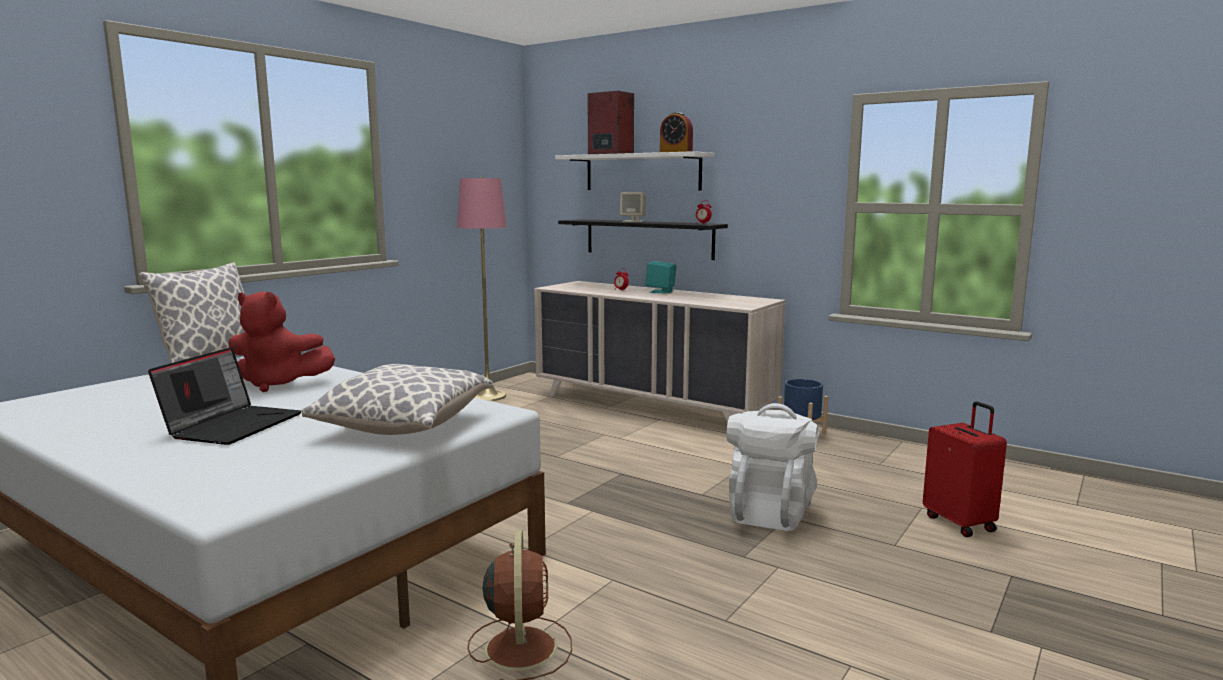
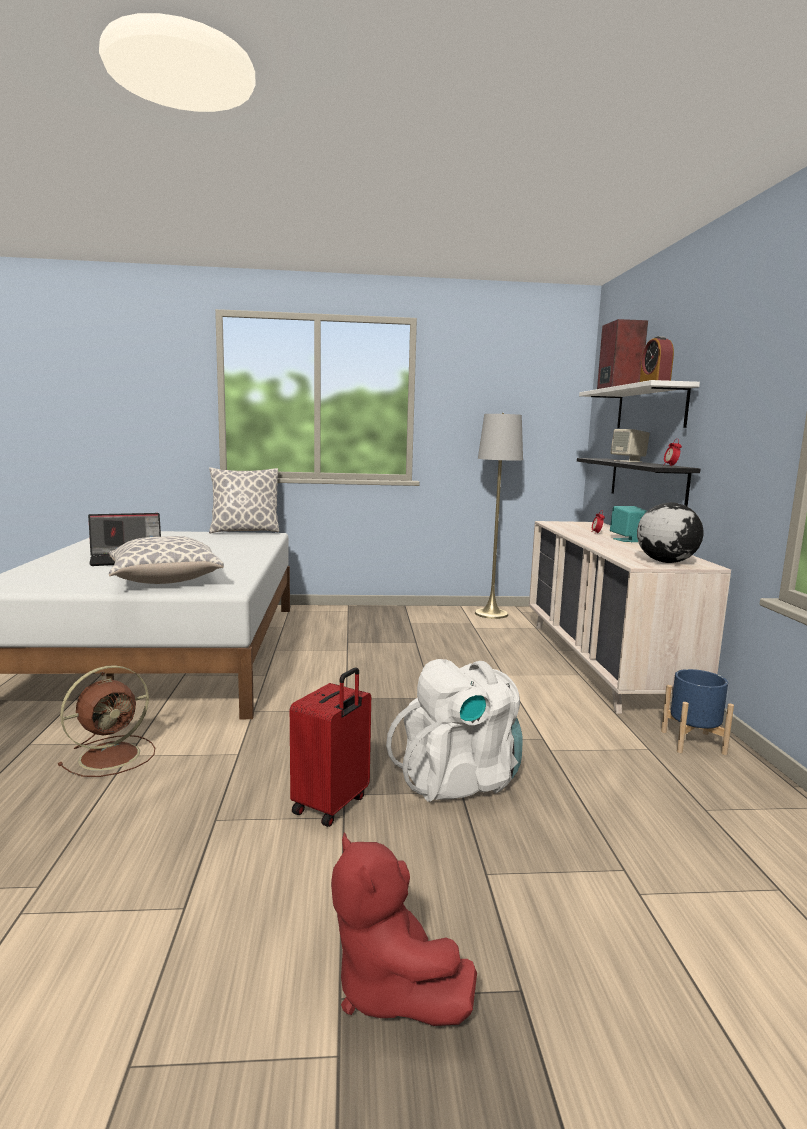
camera: 50 degrees right, 0 degrees up
(278, 384) = (218, 548): red plush toy -> red plush toy (389, 988)
(487, 396) = (491, 614): pink floor lamp -> grey floor lamp
(746, 302) = (665, 562): none -> globe
(960, 523) = (625, 911): red suitcase -> red suitcase (332, 805)

